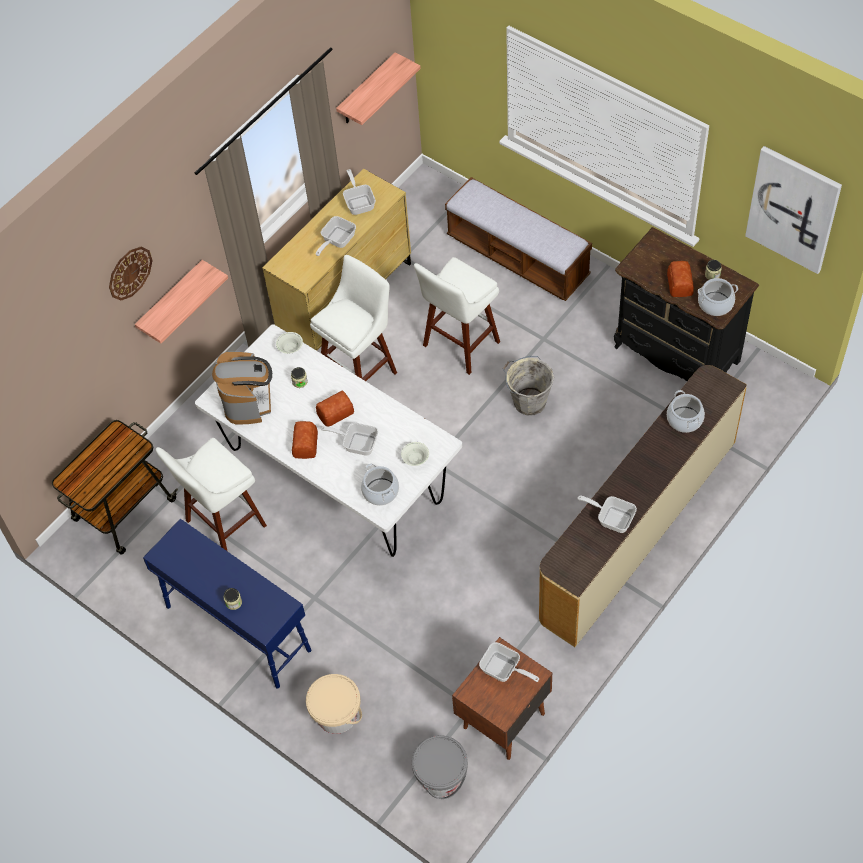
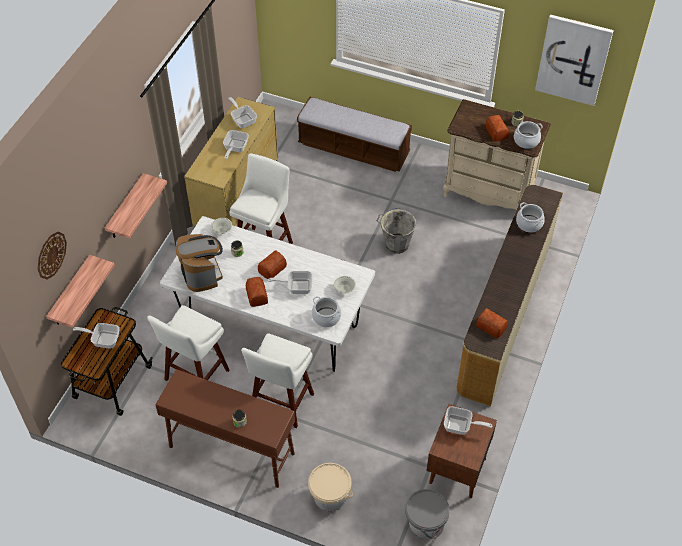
camera: 20 degrees left, 5 degrees down
(129, 273) = (100, 183): wall clock -> wall clock (51, 255)
(238, 627) = (232, 449): blue console table -> brown console table
(367, 90) = (232, 37): shelf -> shelf (70, 292)
(459, 345) = (332, 215): white stool -> white stool (280, 404)
(582, 549) = (491, 326): none -> bread
(611, 518) = (503, 300): frying pan -> frying pan (103, 339)
(675, 355) = (488, 194): black dresser -> beige dresser

